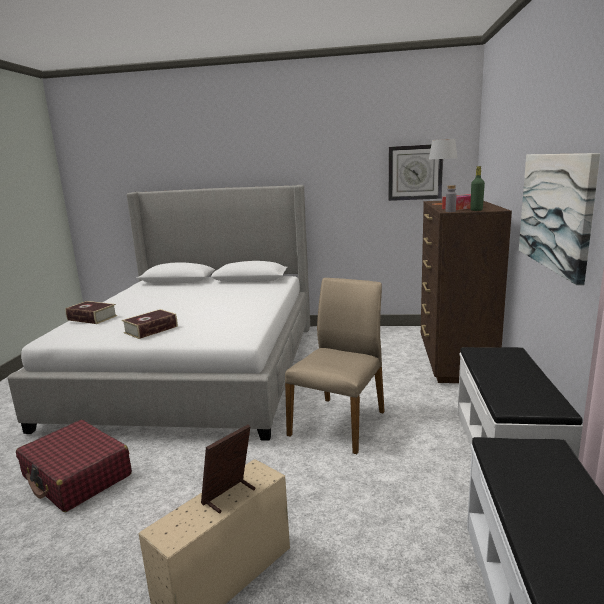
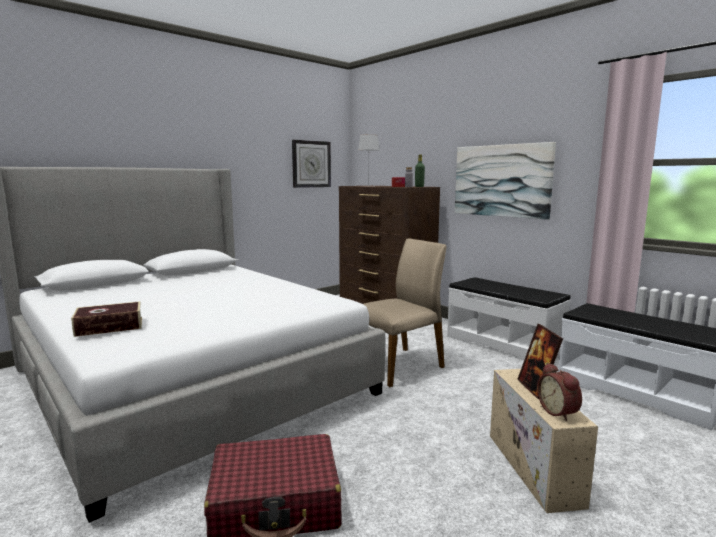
camera: 50 degrees left, 5 degrees down
(151, 329) = (230, 317): book -> none
(181, 525) = (559, 412): none -> alarm clock
(339, 422) = (398, 365): beige chair -> beige chair turned 75 degrees clockwise

